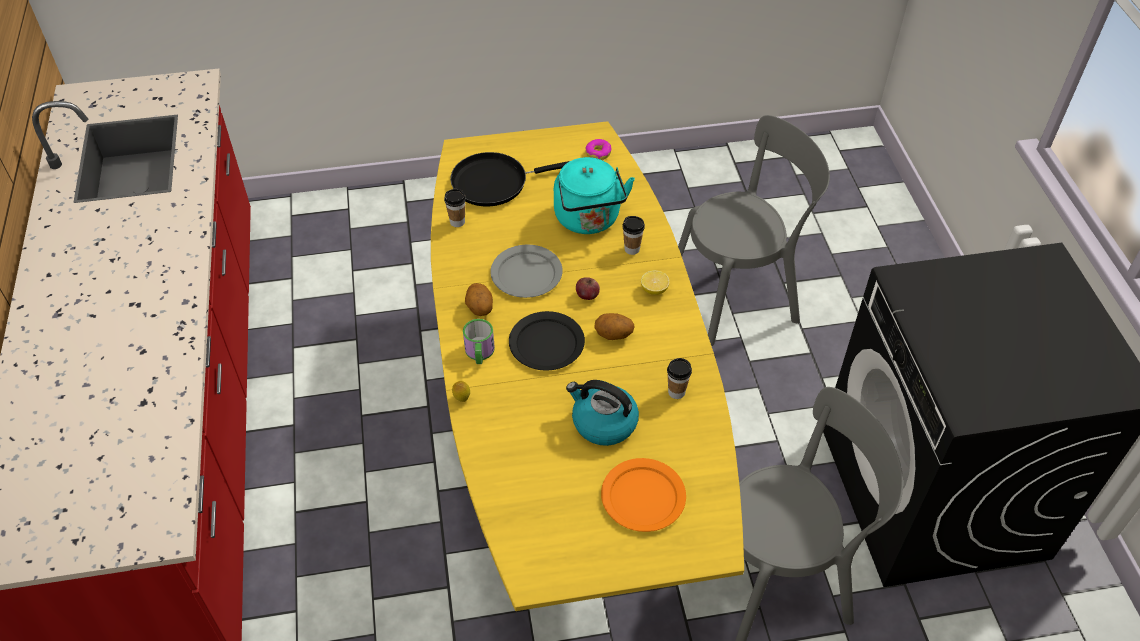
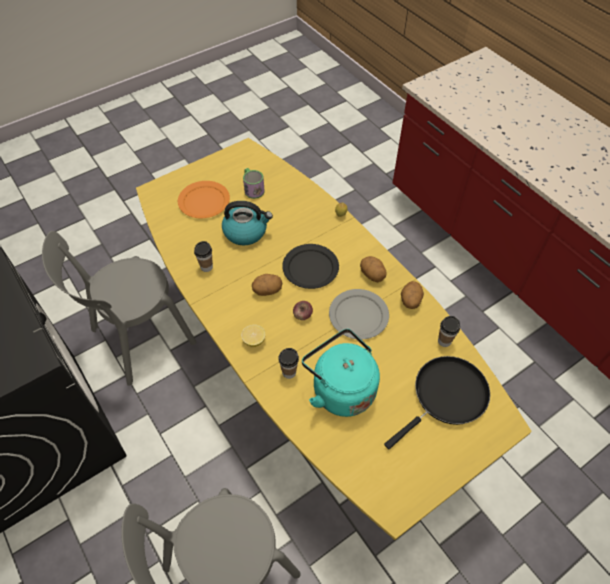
camera: 155 degrees right, 5 degrees up
(460, 268) = (410, 301): none -> potato
(479, 353) = (350, 245): mug -> mug (252, 188)
(598, 153) = (378, 480): donut -> none

